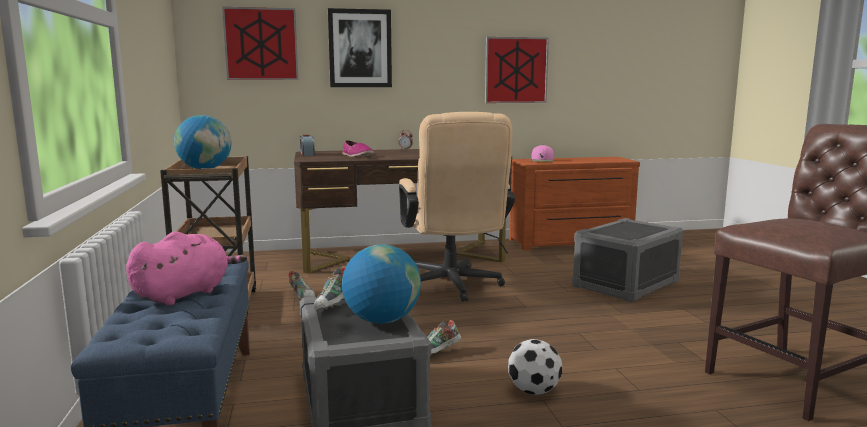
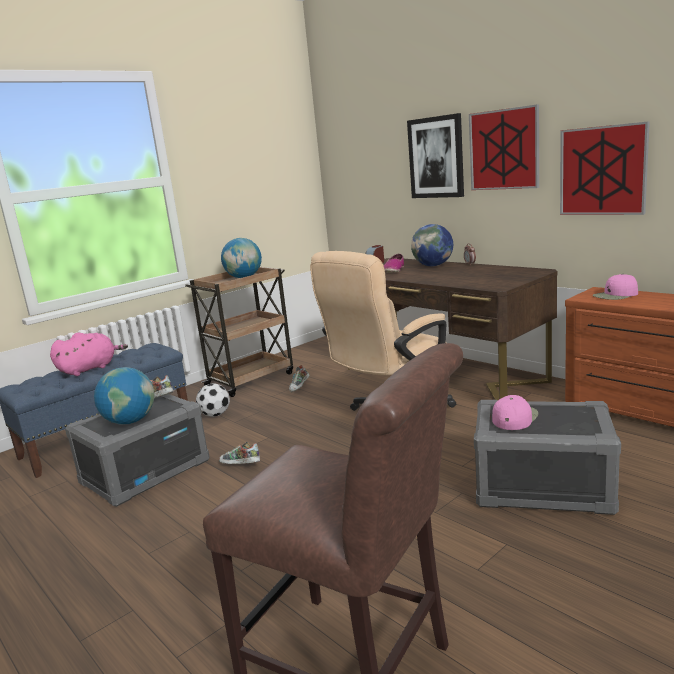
camera: 60 degrees right, 5 degrees up
(185, 294) = (90, 369): pink plush toy -> pink plush toy turned 45 degrees counterclockwise
(261, 44) = (366, 160): picture -> picture (504, 149)
(377, 152) = (433, 265): none -> globe
(534, 391) = (202, 523): football -> football (215, 415)
(619, 232) = (514, 417): none -> pink cap

